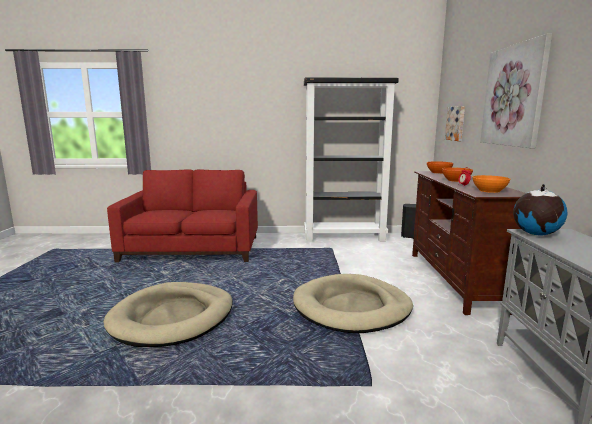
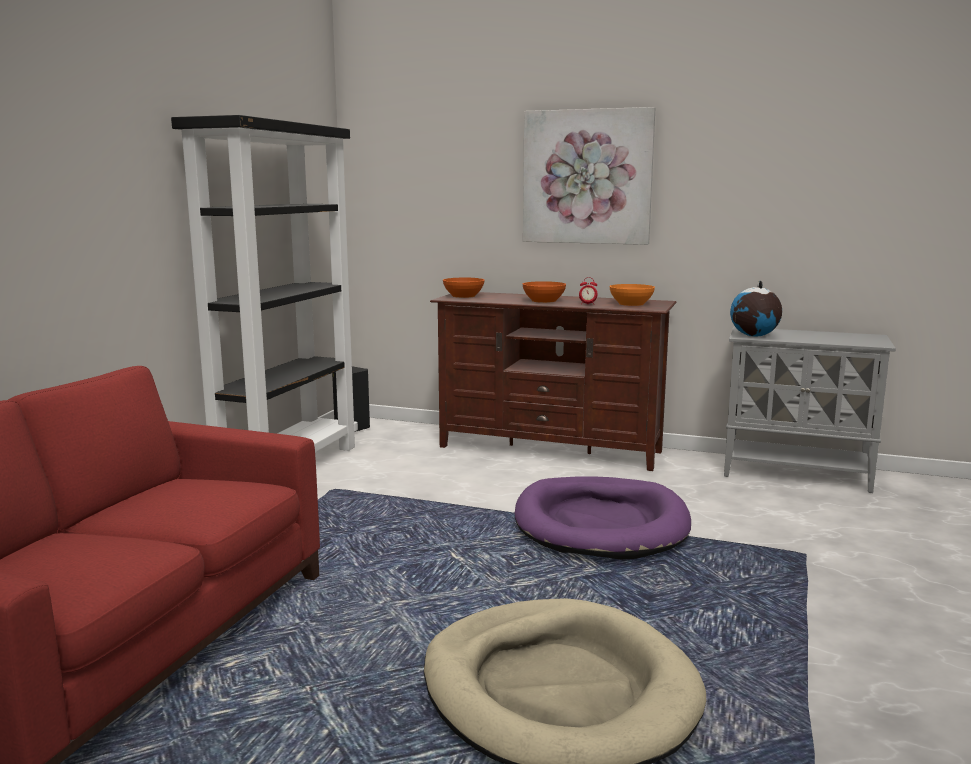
camera: 70 degrees left, 0 degrees up
(352, 307) = (600, 524): beige dog bed -> purple dog bed
(456, 123) = (426, 213): picture -> none

